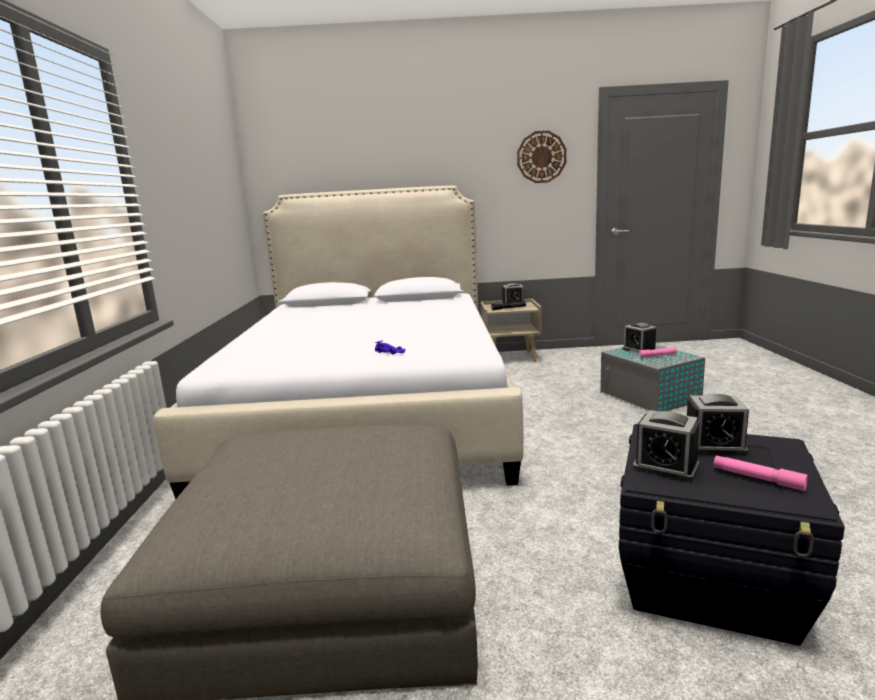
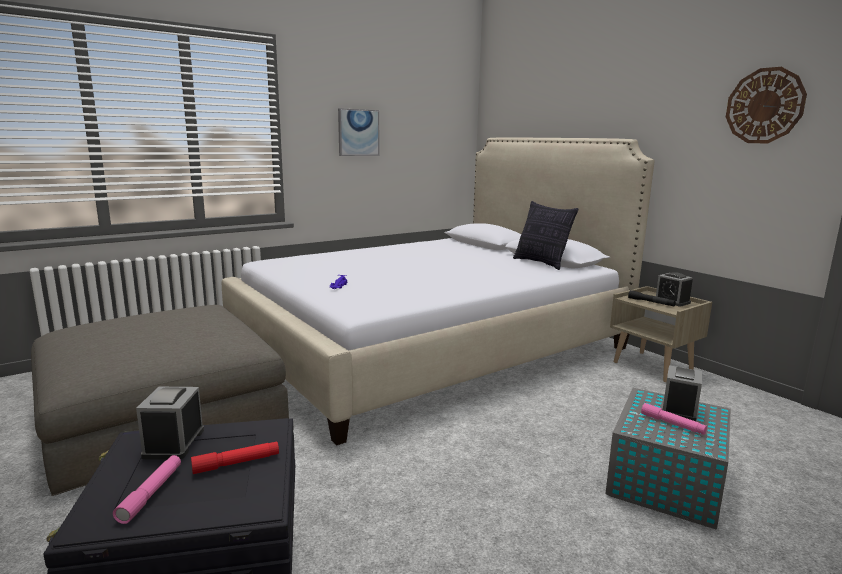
camera: 55 degrees right, 0 degrees up
(185, 193) = (358, 132): none -> picture
(424, 300) = (541, 263): none -> pillow
(714, 446) = (236, 463): alarm clock -> red flashlight

